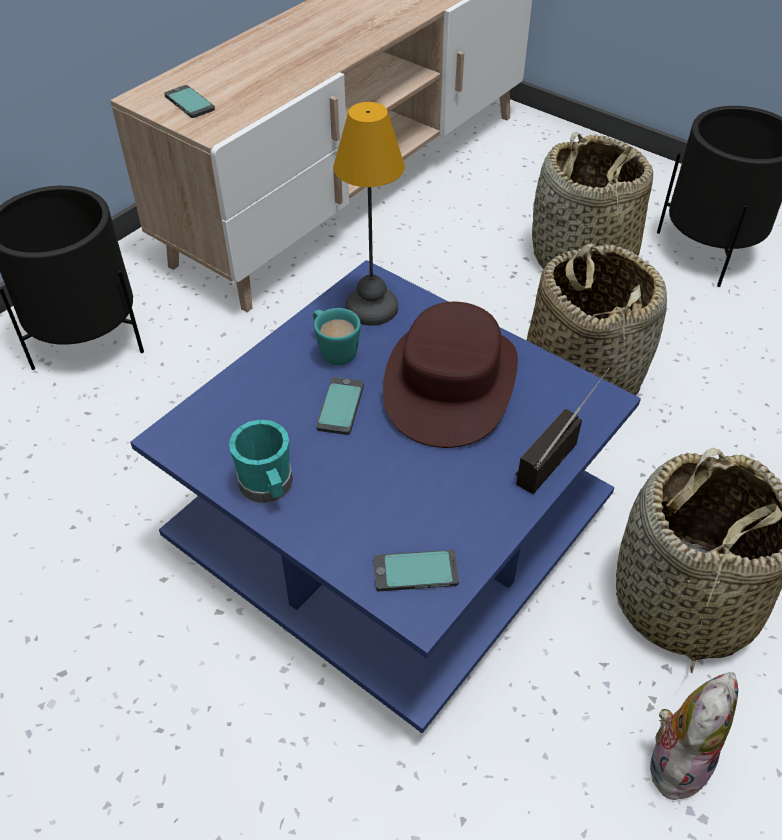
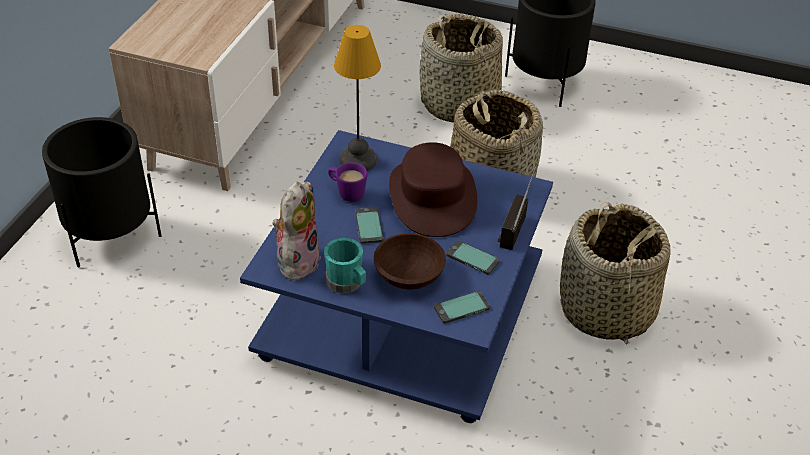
camera: 20 degrees left, 5 degrees down
(189, 103) = (171, 40): phone -> phone (472, 258)
(334, 350) = (346, 193): turquoise mug -> purple mug
(363, 498) = (410, 276): none -> brown bowl
(676, 759) = (632, 398): plush toy -> plush toy (297, 260)

